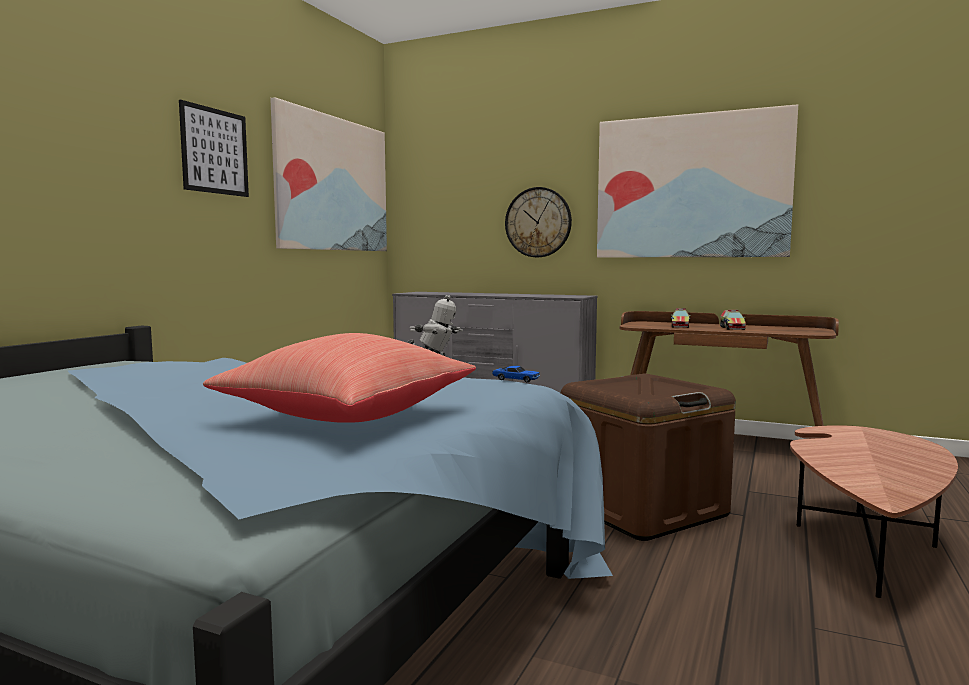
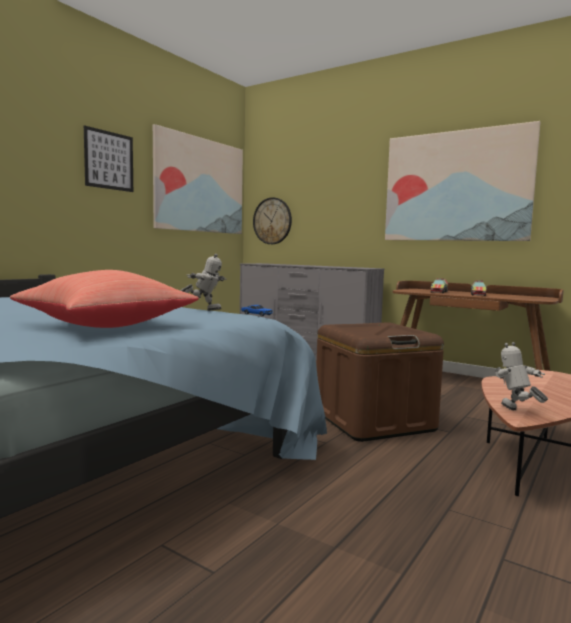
camera: 10 degrees right, 0 degrees up
(538, 222) = (345, 213): wall clock -> wall clock (272, 221)
(873, 491) = (516, 412): none -> toy robot

